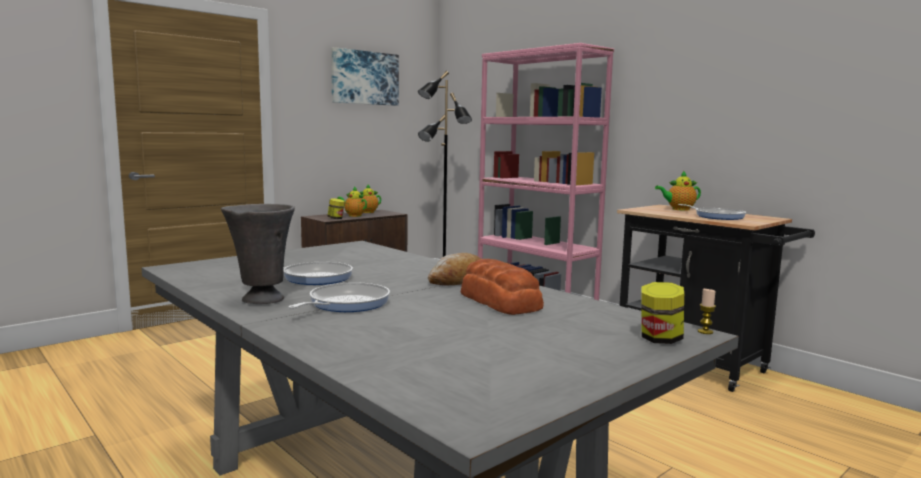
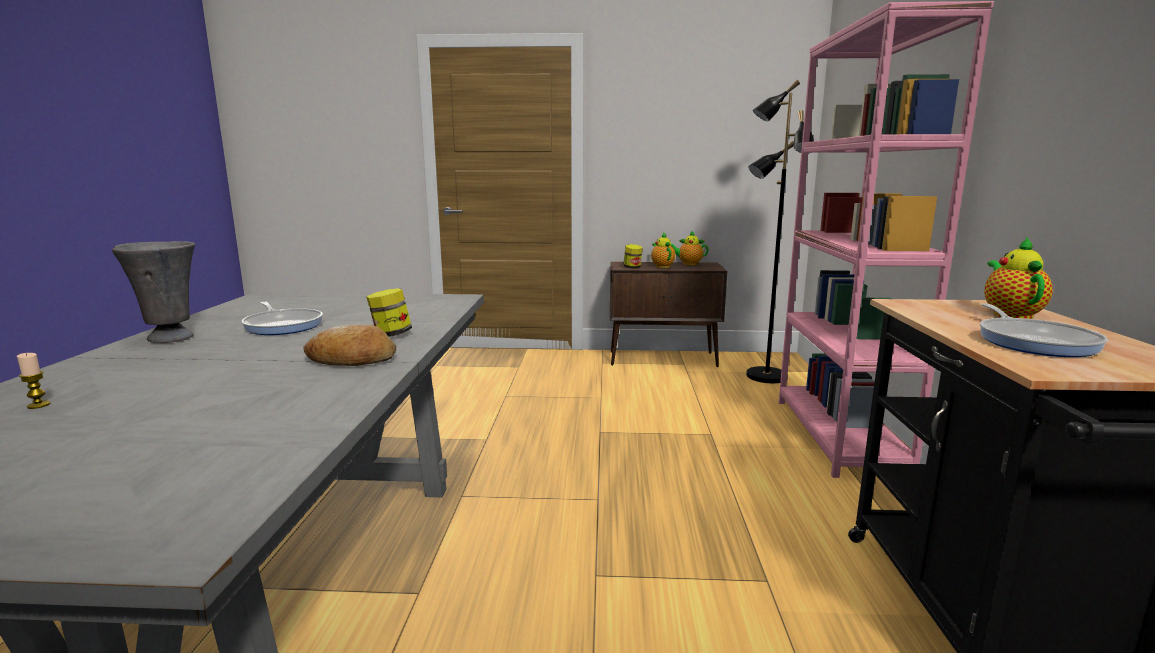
camera: 45 degrees right, 5 degrees up
(345, 304) = (183, 358): frying pan -> none
(364, 78) = (705, 100): picture -> none
(500, 301) = (268, 397): bread -> none
(660, 339) = (120, 529): jar -> jar (391, 335)
(678, 209) = (1010, 314): teapot -> teapot turned 60 degrees clockwise
(705, 332) = (202, 550): candle -> candle (38, 405)

